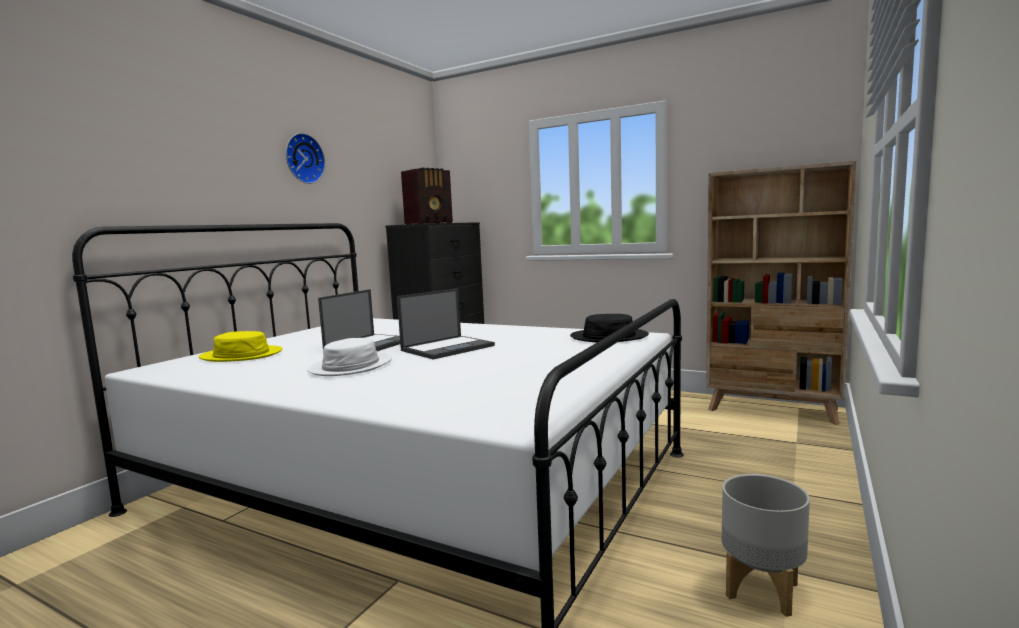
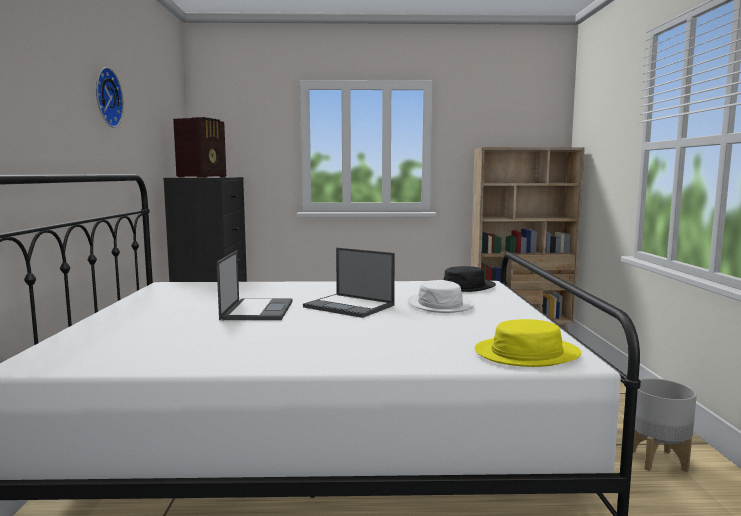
camera: 30 degrees left, 0 degrees up
(242, 355) = (125, 334): yellow hat -> yellow hat (526, 353)
(351, 366) = (300, 332): white hat -> white hat (440, 304)
(448, 348) = (350, 306): laptop -> laptop turned 105 degrees clockwise

